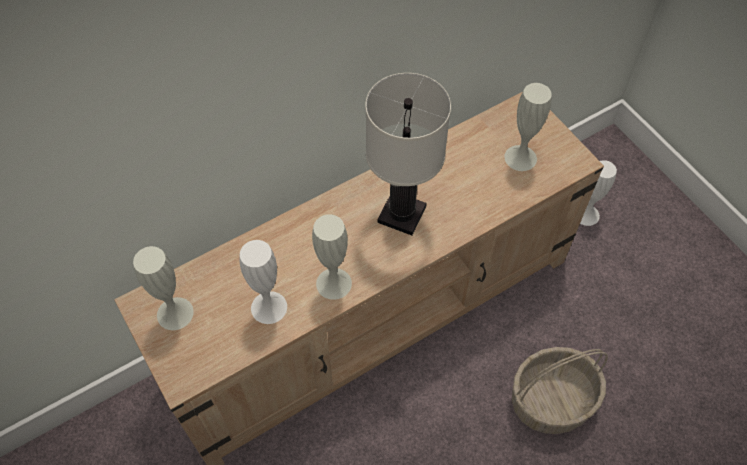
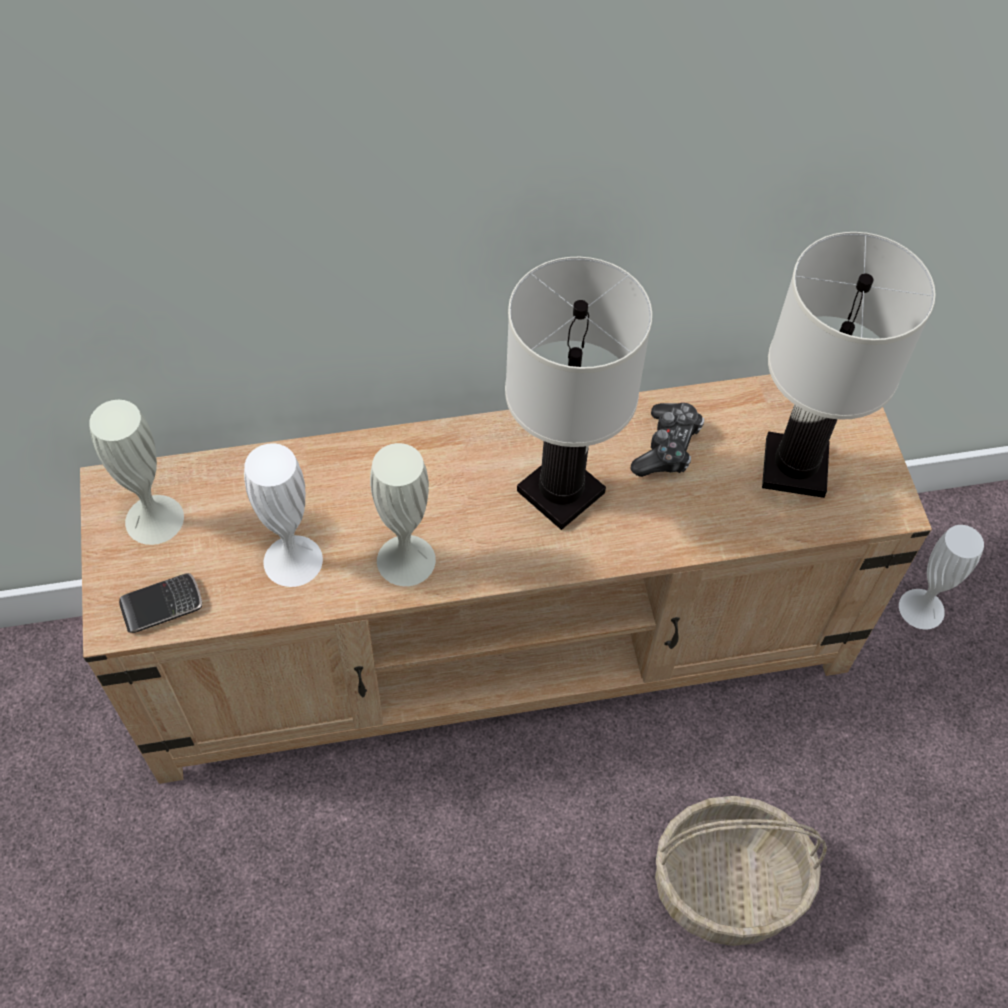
camera: 20 degrees right, 0 degrees up
(204, 361) = (162, 605): none -> phone
(448, 170) = (667, 447): none -> game controller
(520, 158) = (795, 468): white vase -> white table lamp

